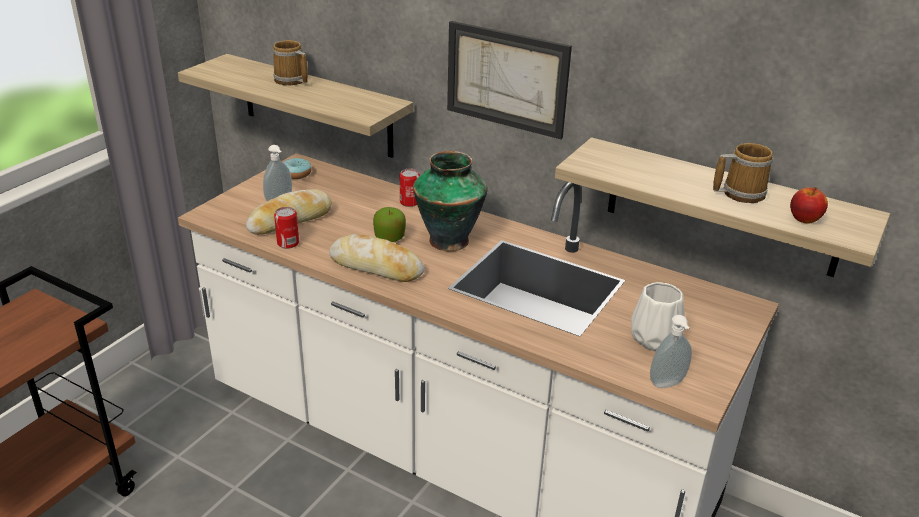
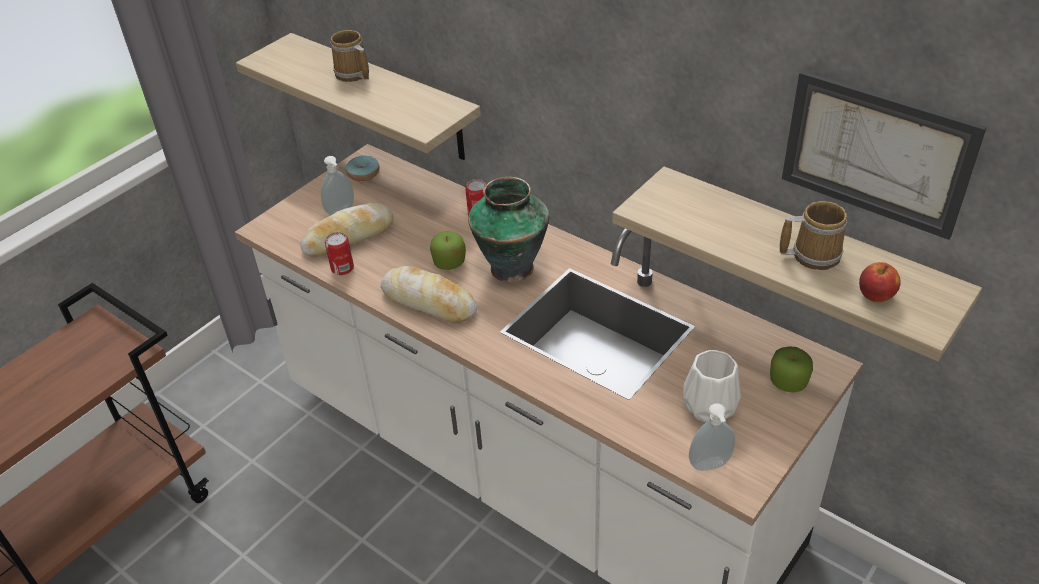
camera: 10 degrees right, 10 degrees up
(506, 79) = (573, 94): picture -> picture (876, 153)
(719, 318) = (788, 381): none -> apple

